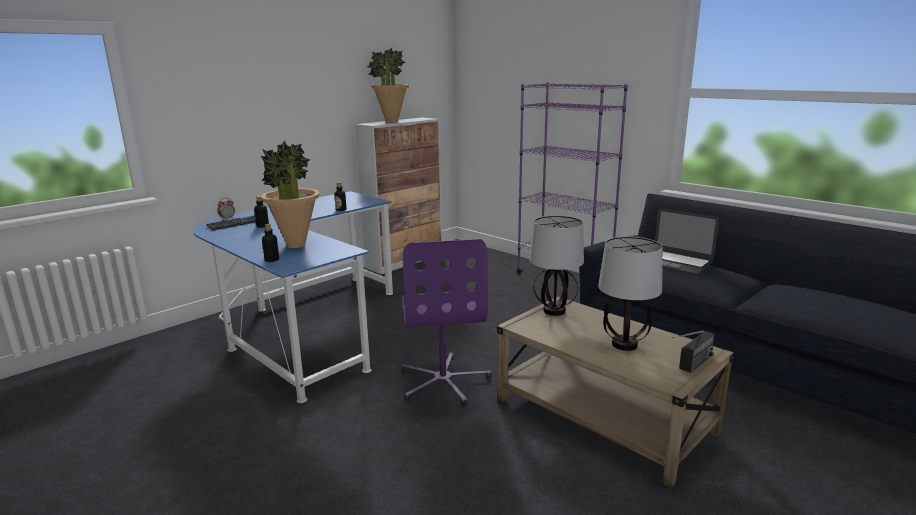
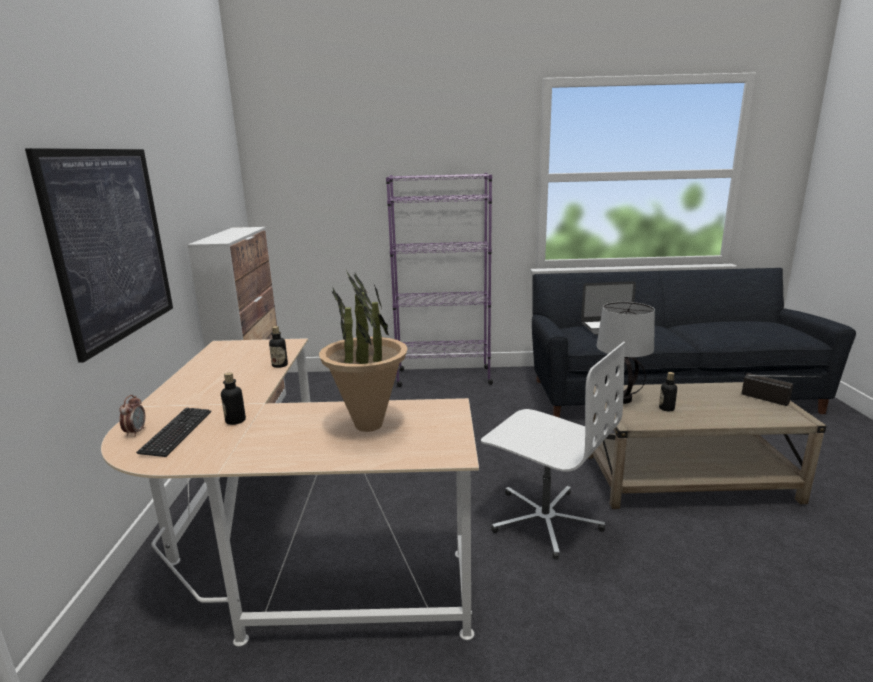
camera: 45 degrees left, 0 degrees up
(272, 260) = (402, 455): bottle -> bottle (666, 408)
(275, 117) = (111, 245): none -> picture
(304, 327) = (287, 550): blue desk -> beige desk
(391, 122) = (226, 236): potted plant -> none
(444, 381) = (545, 519): purple office chair -> white office chair
(624, 344) = (715, 404): table lamp -> none
(691, 367) = (777, 401): radio -> radio turned 45 degrees counterclockwise

